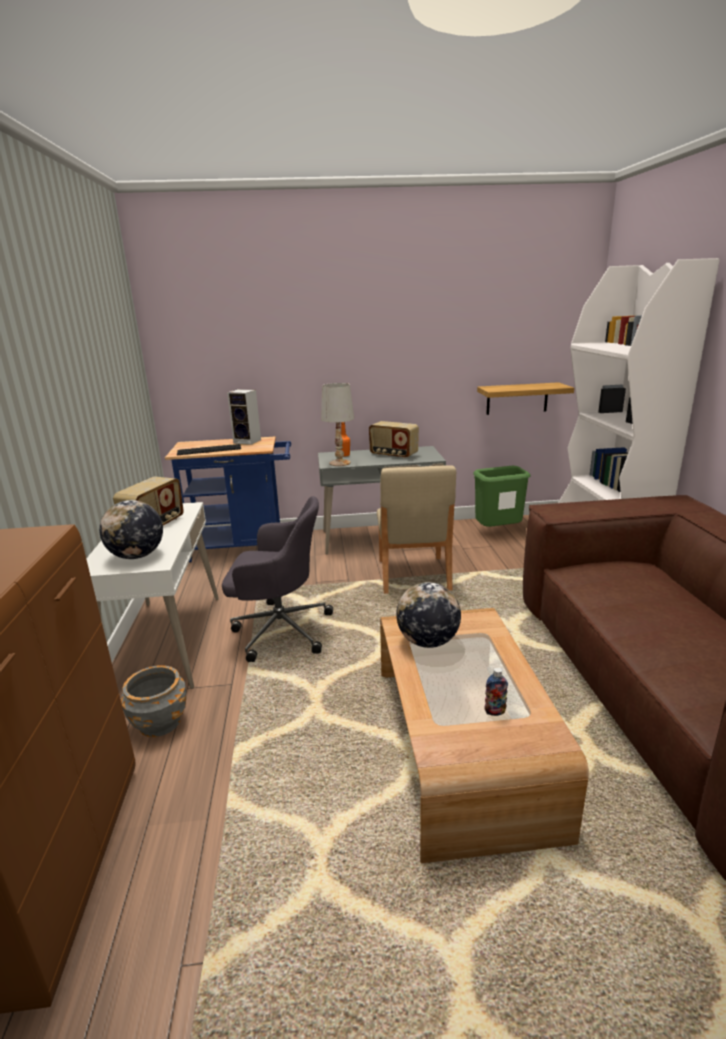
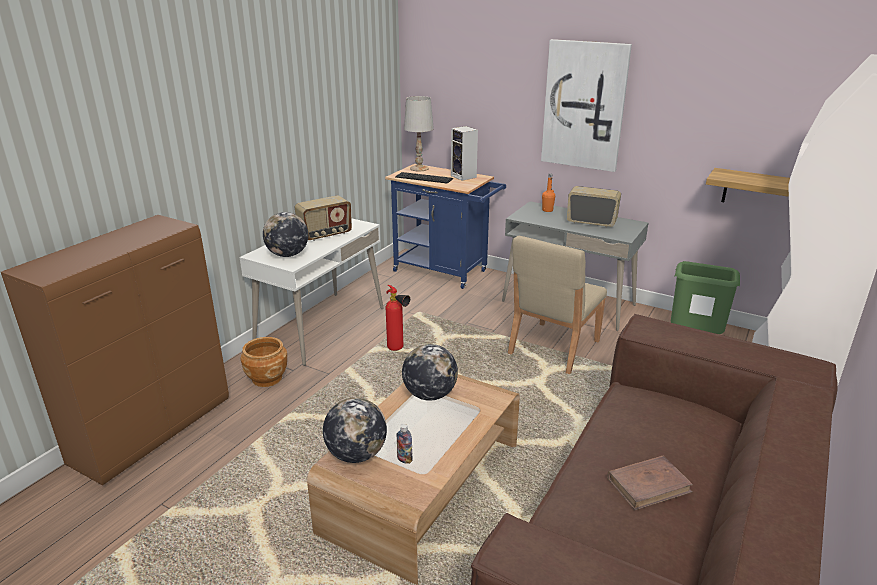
camera: 35 degrees right, 5 degrees up
(160, 722) = (267, 378): grey planter -> brown planter
(279, 630) = (398, 349): grey office chair -> fire extinguisher
(339, 463) = (530, 217): white table lamp -> white table lamp (419, 168)
(357, 350) = (584, 105): none -> picture
(393, 455) = (591, 222): radio -> radio turned 135 degrees clockwise
(445, 733) = (356, 454): none -> globe
(689, 630) = (649, 485): none -> brown book

